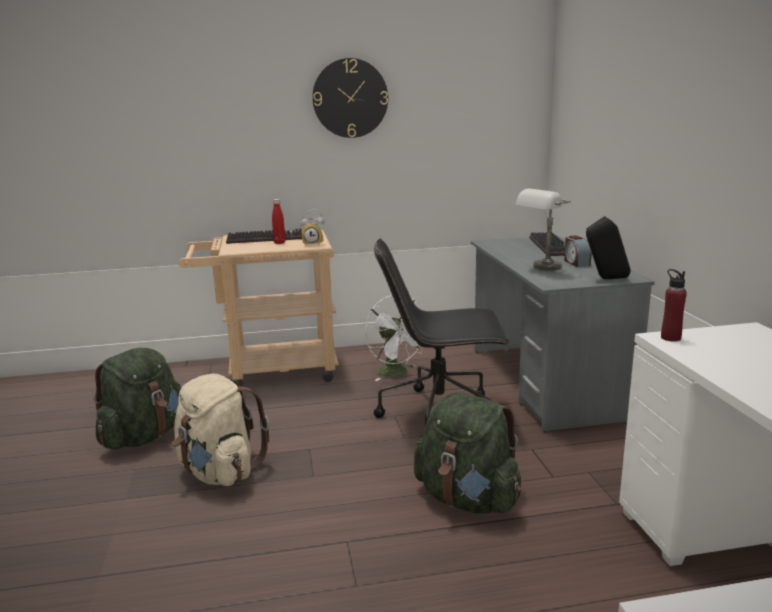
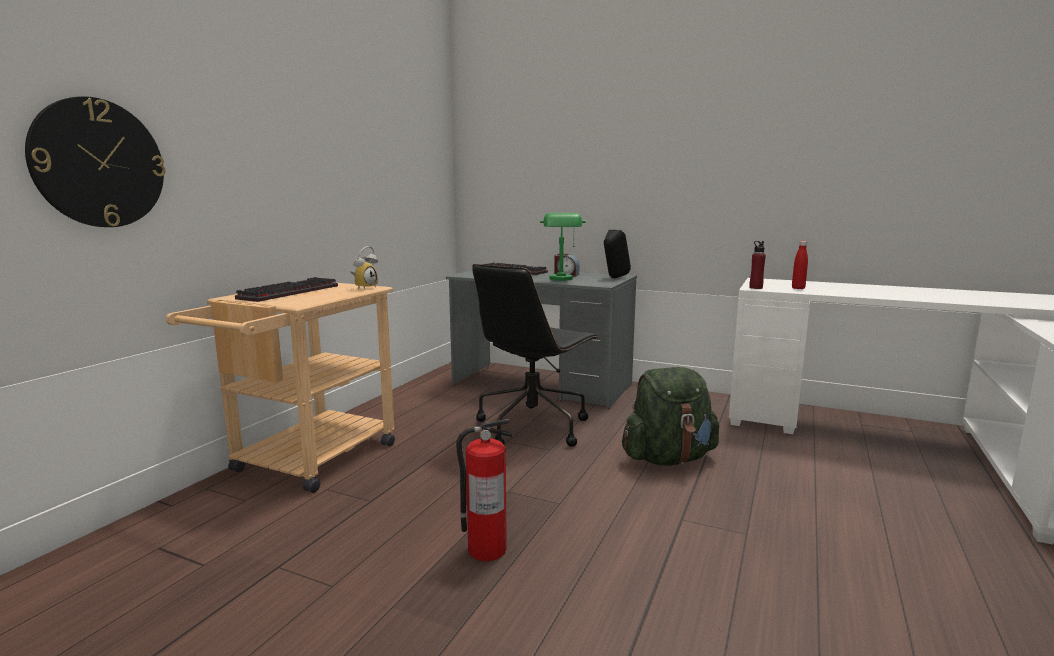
camera: 55 degrees left, 5 degrees down
(144, 436) = (316, 580): green backpack -> none
(219, 472) = (486, 549): beige backpack -> fire extinguisher
(279, 243) = (322, 292): red bottle -> red bottle (798, 288)
(350, 98) = (324, 128): wall clock -> wall clock (99, 163)
(397, 373) = (433, 417): white fan -> none
(541, 268) = (562, 280): grey table lamp -> green table lamp

